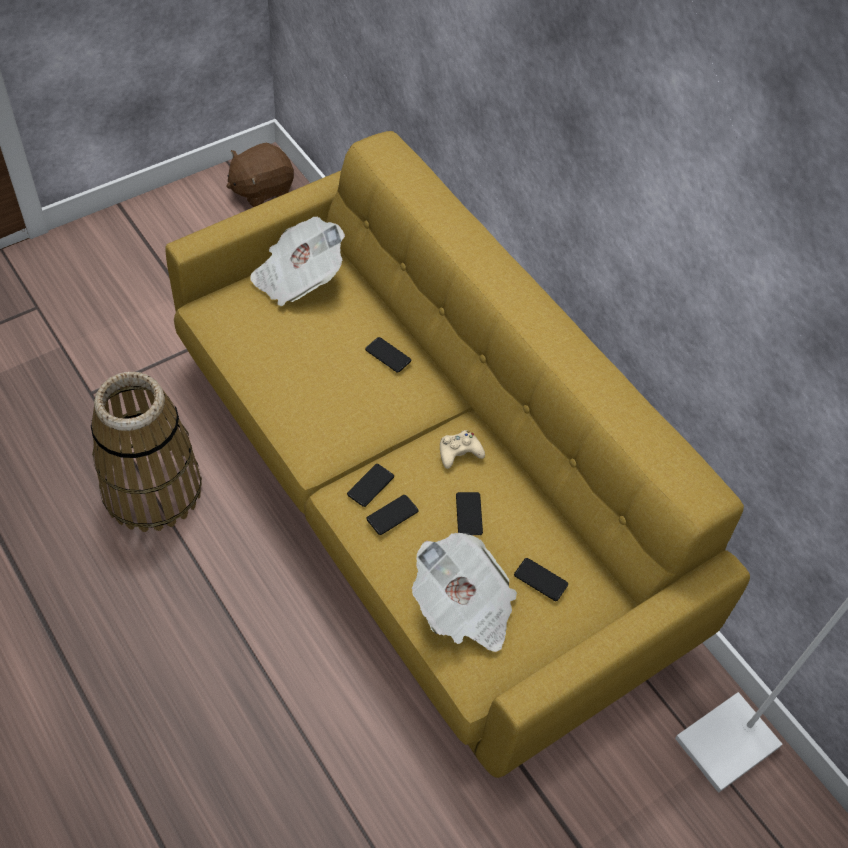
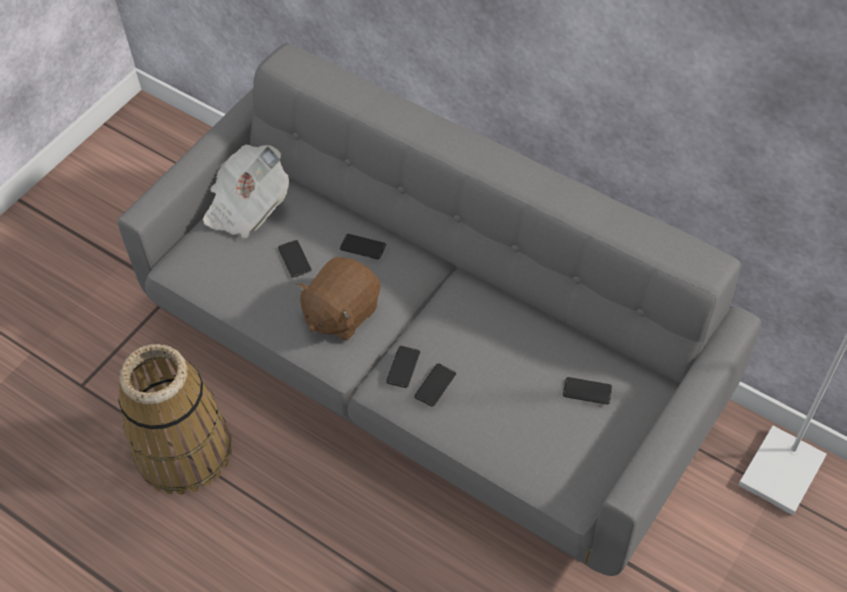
camera: 15 degrees left, 0 degrees up
(261, 189) = (150, 139): brown plush toy -> brown plush toy (341, 313)
(419, 497) = (428, 365): yellow sofa -> grey sofa
(459, 452) = (466, 309): beige game controller -> none
(463, 607) = (534, 440): newspaper -> none
(469, 514) = (500, 359): phone -> phone (294, 259)

